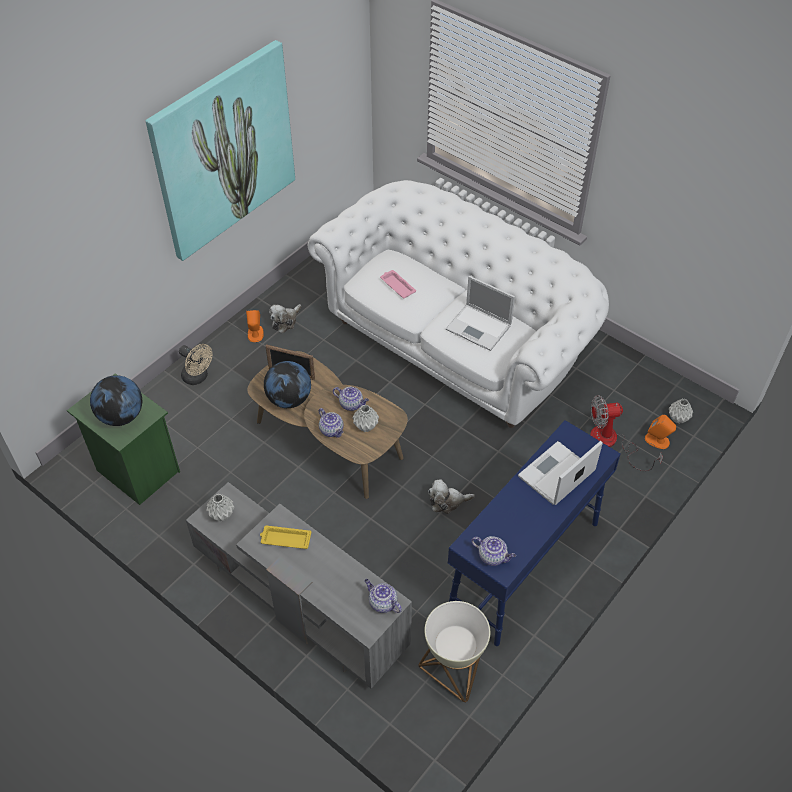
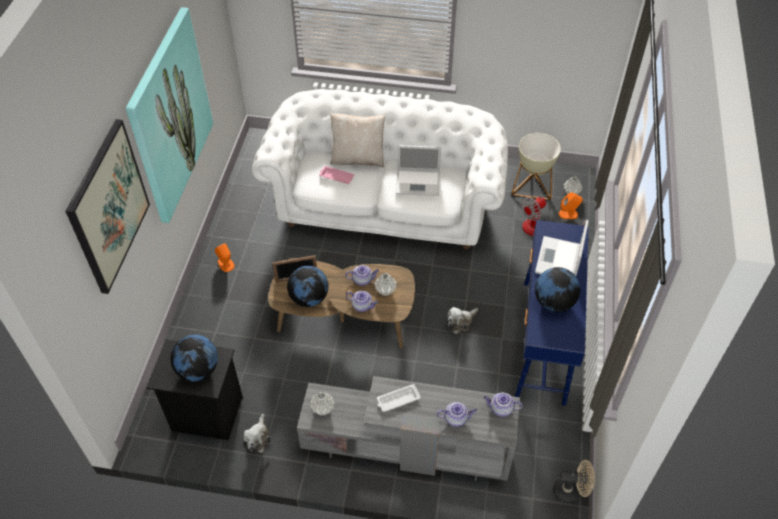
camera: 30 degrees left, 0 degrees up
(89, 213) = (108, 207): none -> picture
(136, 471) = (206, 415): green nightstand -> black nightstand
(198, 377) = (203, 318): beige fan -> beige fan (571, 491)
(285, 321) = (243, 244): plush toy -> plush toy (258, 438)
(285, 539) = (397, 400): yellow tray -> white tray
(434, 276) = (358, 158): none -> beige pillow
(453, 670) = (548, 438): planter -> planter (532, 188)
(493, 556) = (560, 336): teapot -> teapot (456, 418)
(514, 518) = (554, 302): none -> globe

